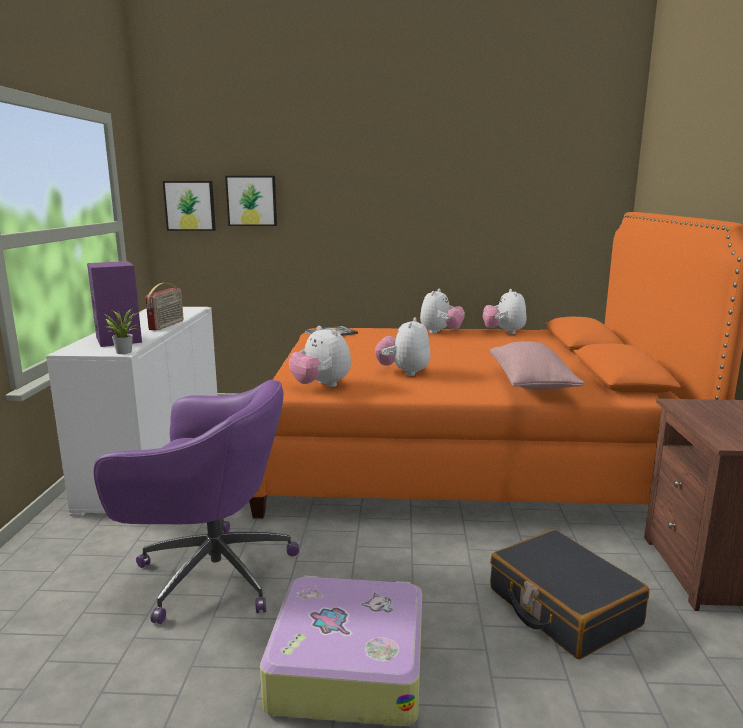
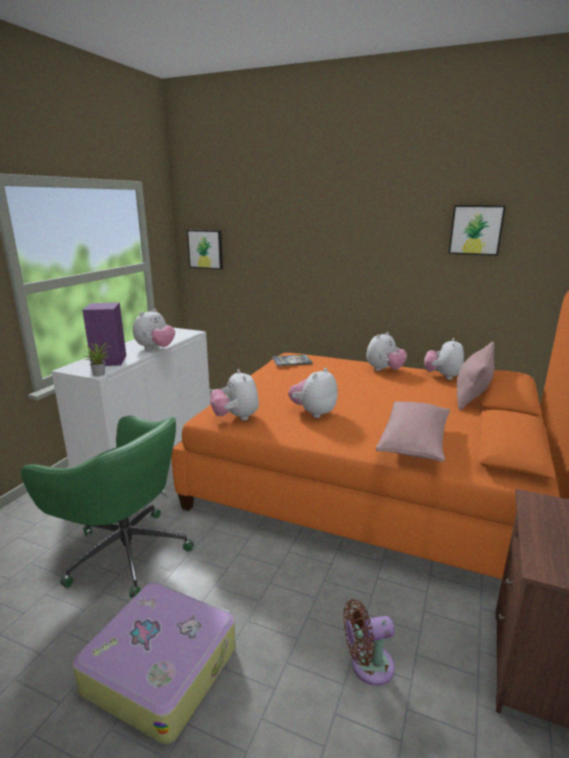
camera: 20 degrees right, 5 degrees up
(167, 325) = (155, 349): radio -> plush toy
(211, 573) = (125, 551): purple office chair -> green office chair
(252, 201) = (249, 247): picture -> picture (476, 230)
(546, 343) = (472, 394): none -> pink pillow
(562, 607) = (368, 666): black suitcase -> brown fan

